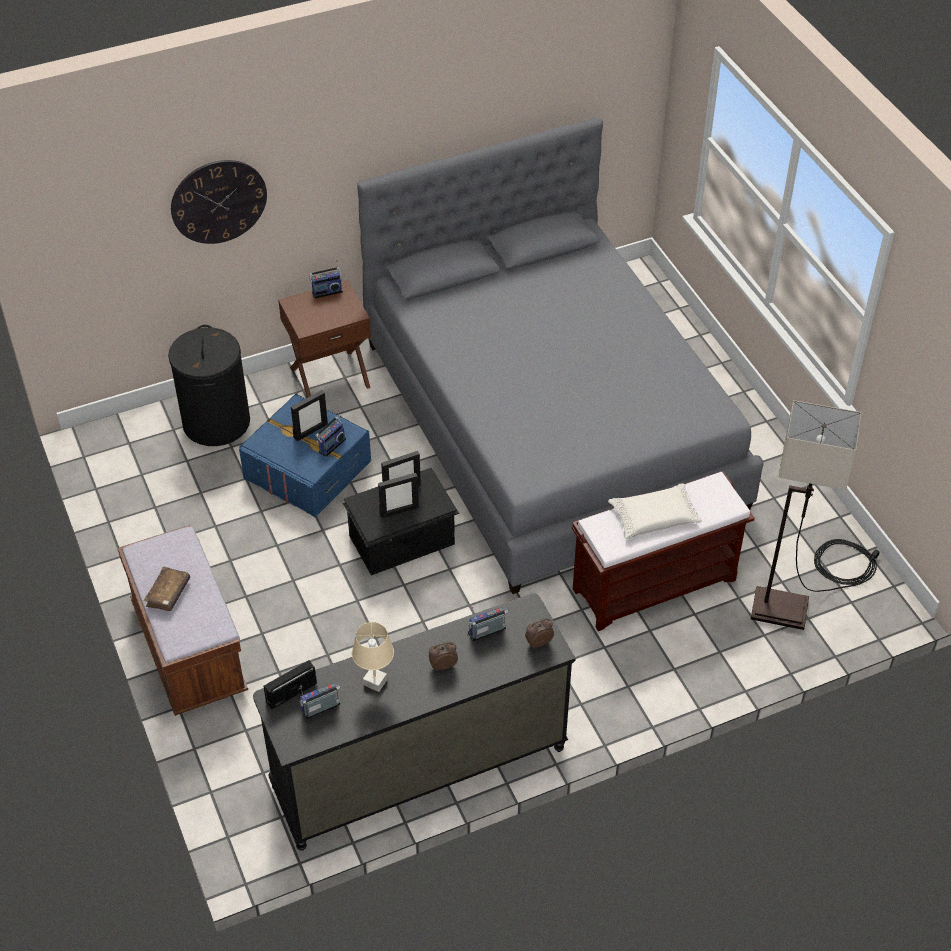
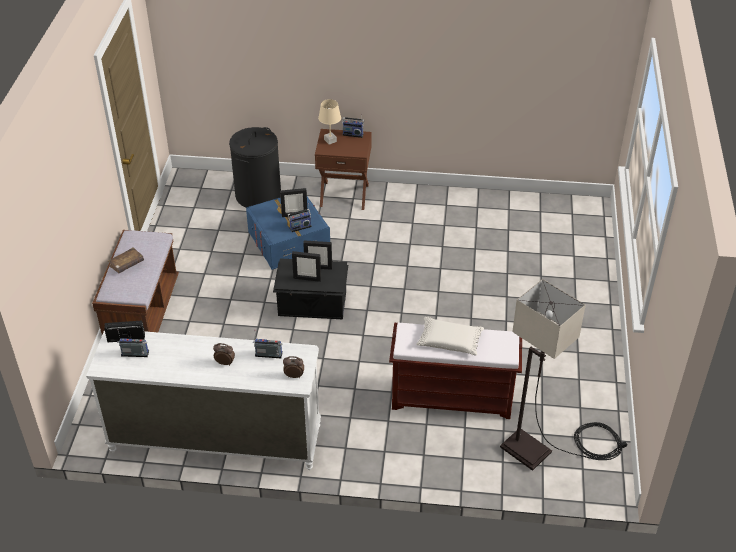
camera: 30 degrees right, 5 degrees down
(218, 201) = (287, 44): wall clock -> none
(374, 682) = (177, 354): beige table lamp -> beige table lamp (330, 140)
(418, 770) = (215, 439): black dresser -> white dresser
(551, 423) = (461, 273): grey bed -> none

